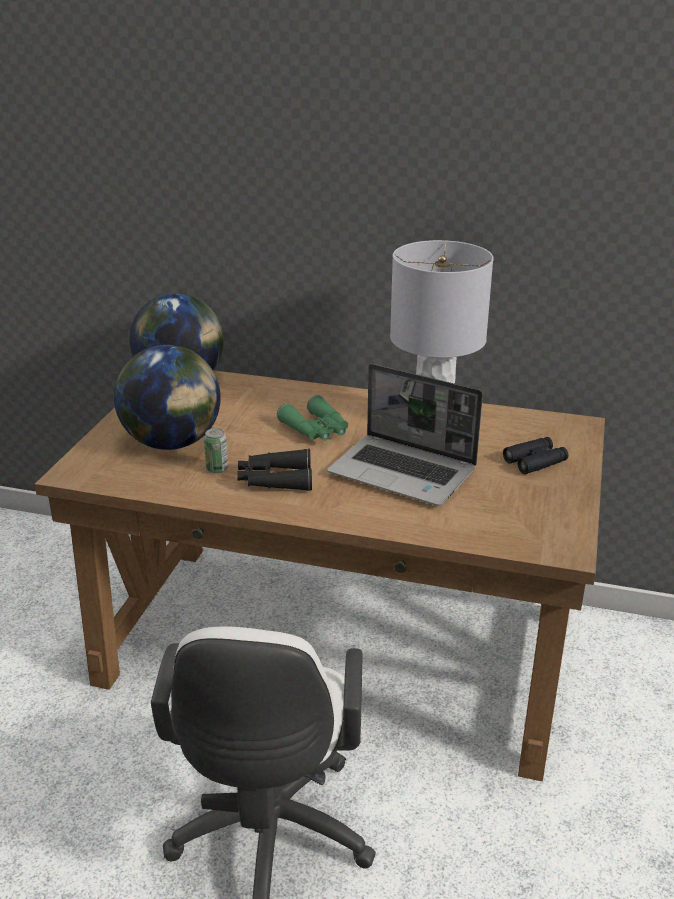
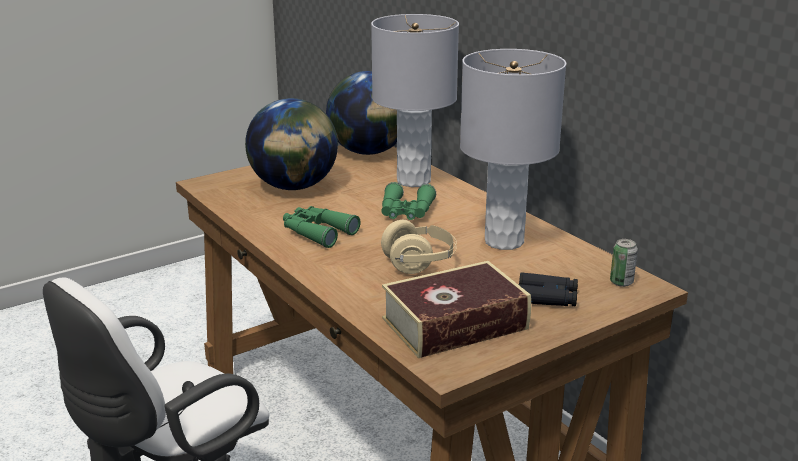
camera: 40 degrees right, 5 degrees down
(217, 469) = (292, 212): can -> can (621, 282)
(271, 397) = (413, 181): none -> grey table lamp
(274, 480) = (317, 232): black binoculars -> green binoculars
(404, 472) = (419, 263): laptop -> beige headphones
(513, 512) = (455, 324): none -> book

